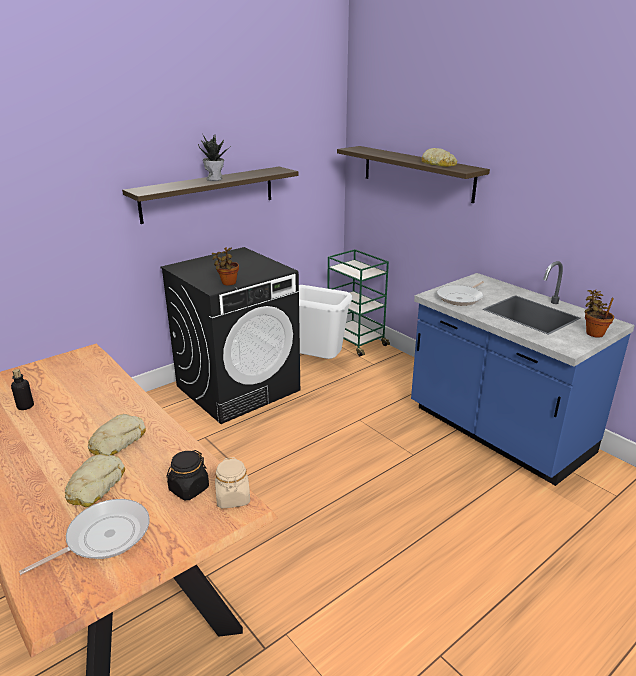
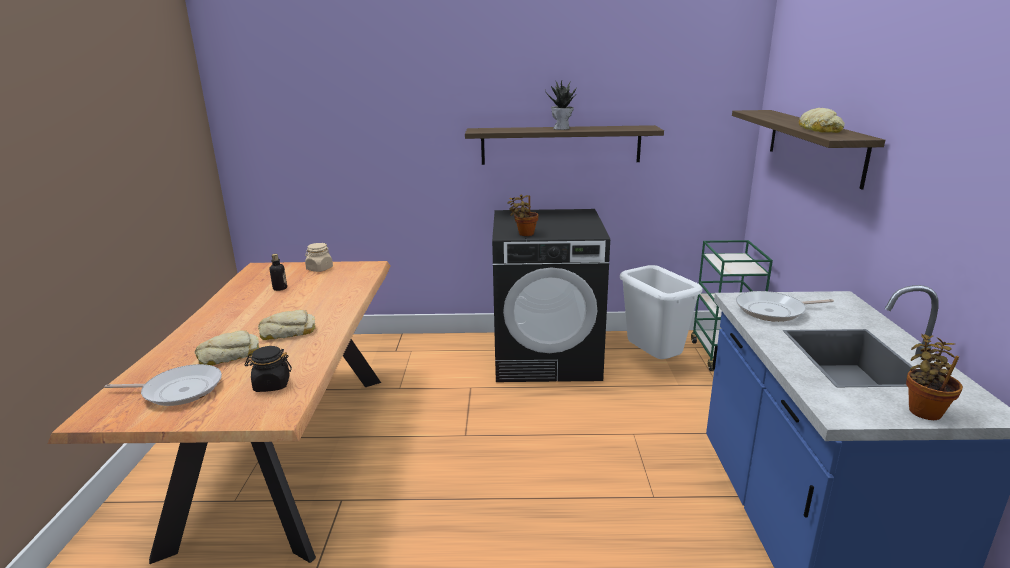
camera: 40 degrees right, 5 degrees down
(233, 498) = (285, 406): beige jar -> beige jar (319, 269)

